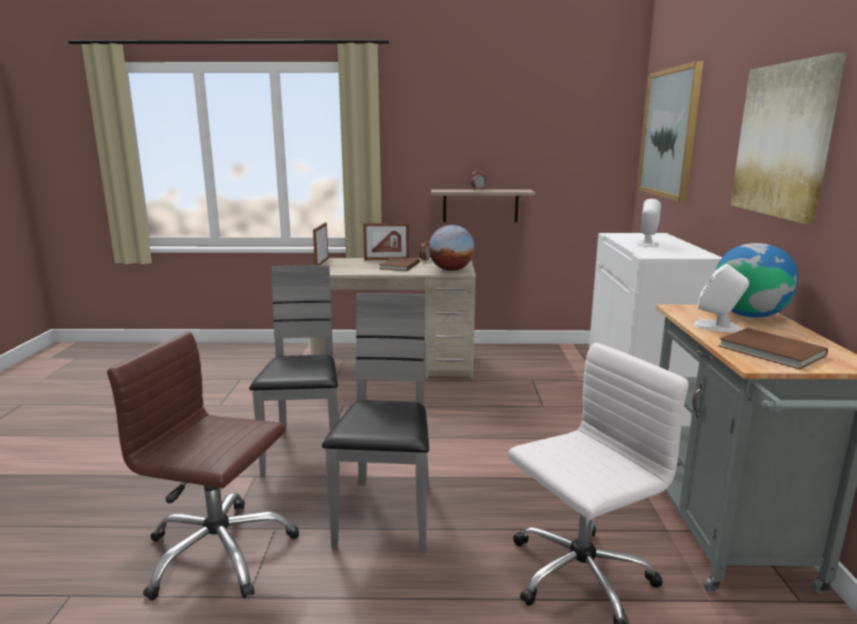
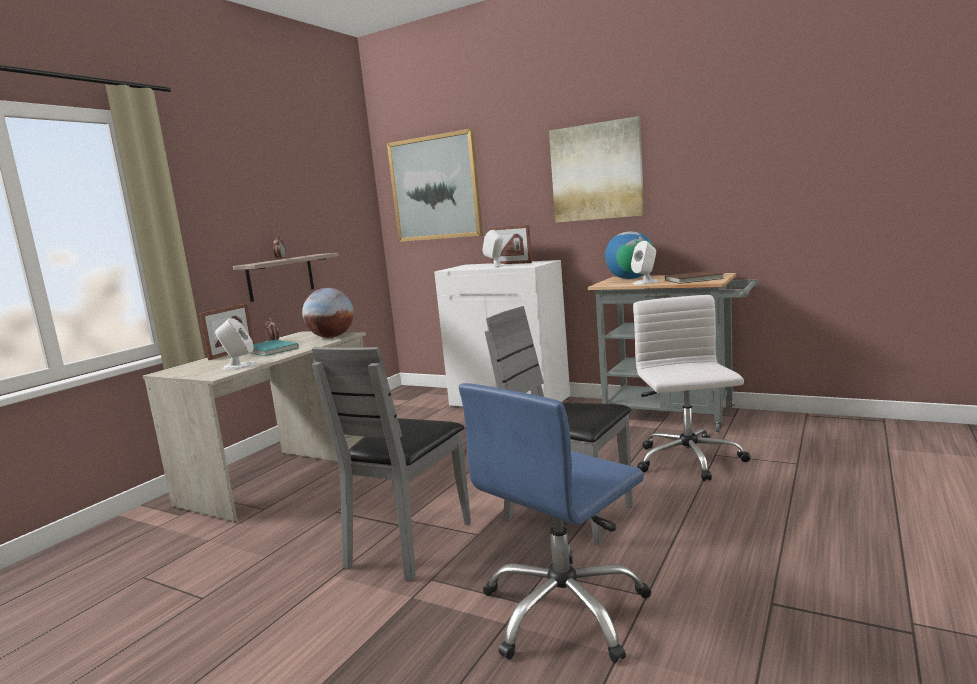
camera: 60 degrees left, 5 degrees down
(218, 552) = (565, 610): brown office chair -> blue office chair
(305, 450) = (409, 543): grey chair -> grey chair turned 90 degrees counterclockwise
(322, 263) = (174, 374): picture frame -> picture frame (511, 263)
(346, 270) = (238, 366): none -> white speaker
(398, 265) = (270, 350): brown book -> turquoise book

